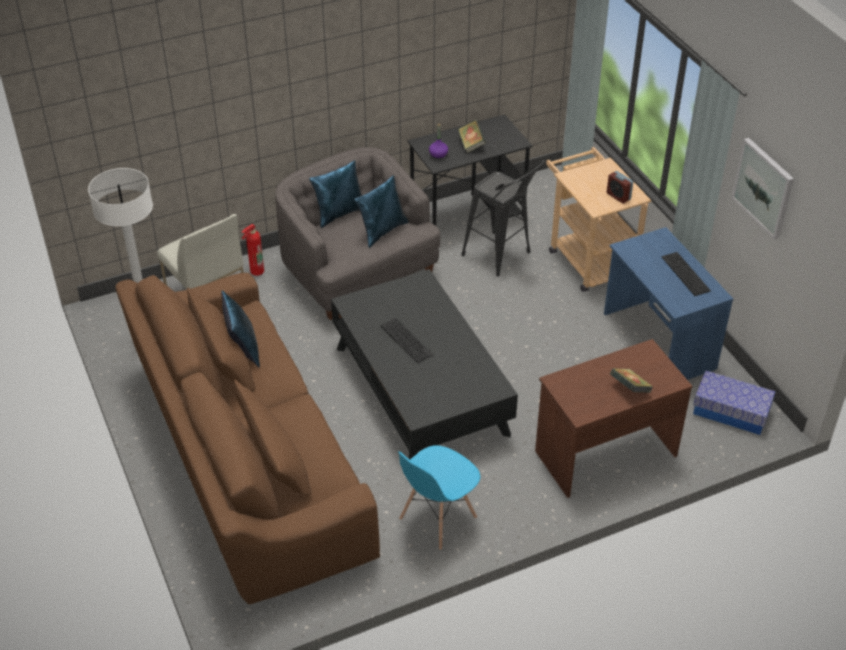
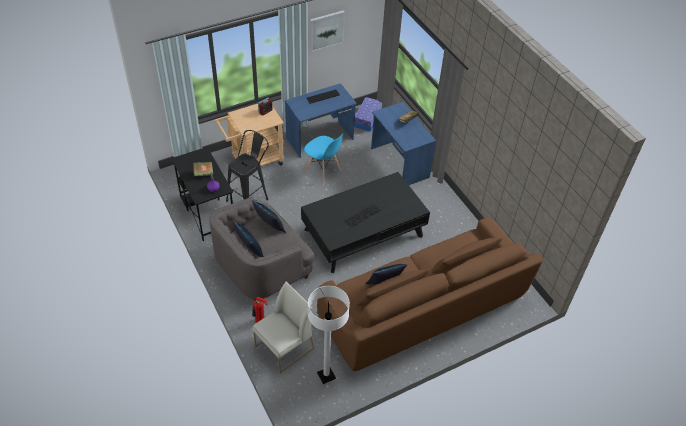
camera: 95 degrees left, 5 degrees up
(437, 518) = (451, 225): blue chair -> blue chair (323, 171)
(604, 452) = (399, 163): brown desk -> blue desk

